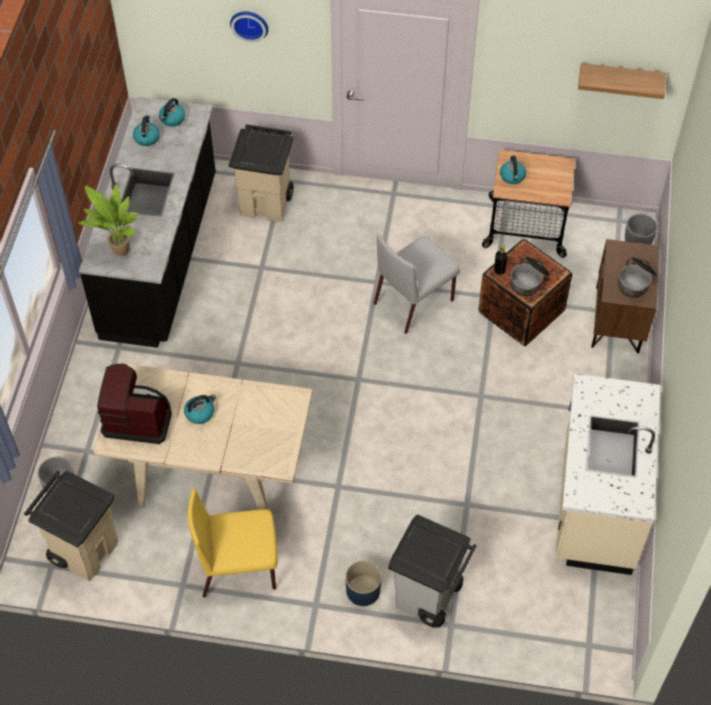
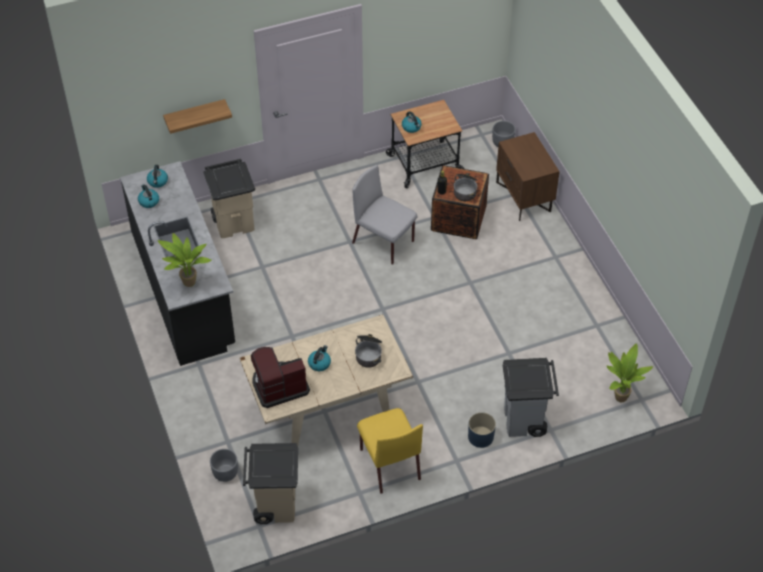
camera: 30 degrees left, 5 degrees down
(239, 567) = (389, 463): yellow chair -> yellow chair turned 75 degrees counterclockwise
(249, 24) = (196, 87): wall clock -> none
(414, 301) = (384, 242): grey chair -> grey chair turned 105 degrees clockwise
(562, 627) = (619, 397): none -> potted plant
(595, 504) = (587, 315): beige counter -> none
(620, 79) = (464, 28): shelf -> shelf (195, 115)
(636, 282) = (536, 160): cooking pot -> cooking pot (369, 353)

